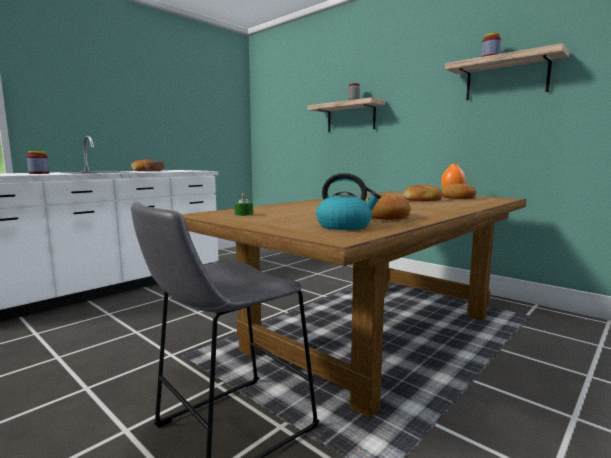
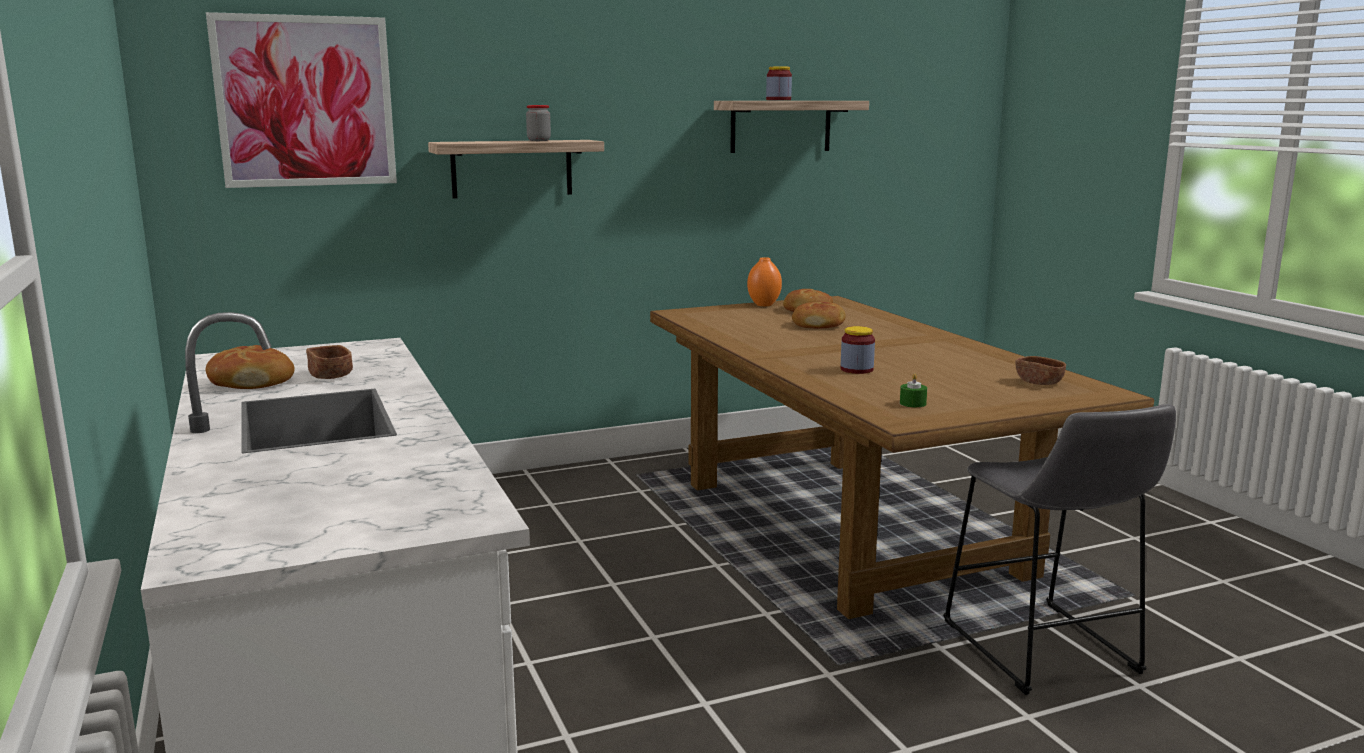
camera: 65 degrees left, 5 degrees up
(39, 173) = (341, 466): jar -> jar (856, 369)
(287, 95) = (305, 102): none -> picture
(345, 226) = (1038, 382): kettle -> brown bowl
(385, 217) = (978, 362): bread -> none

